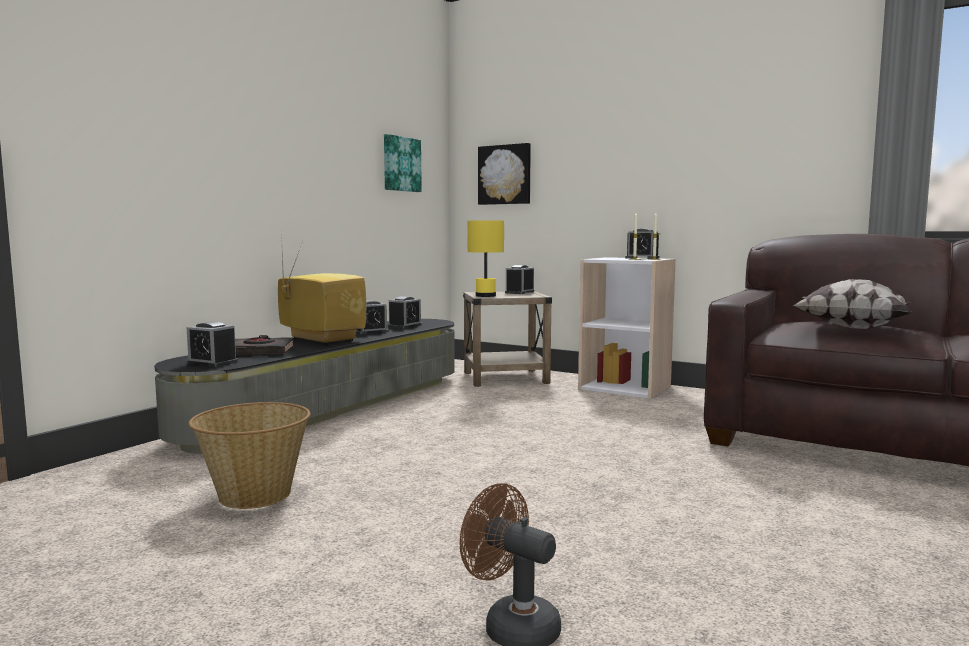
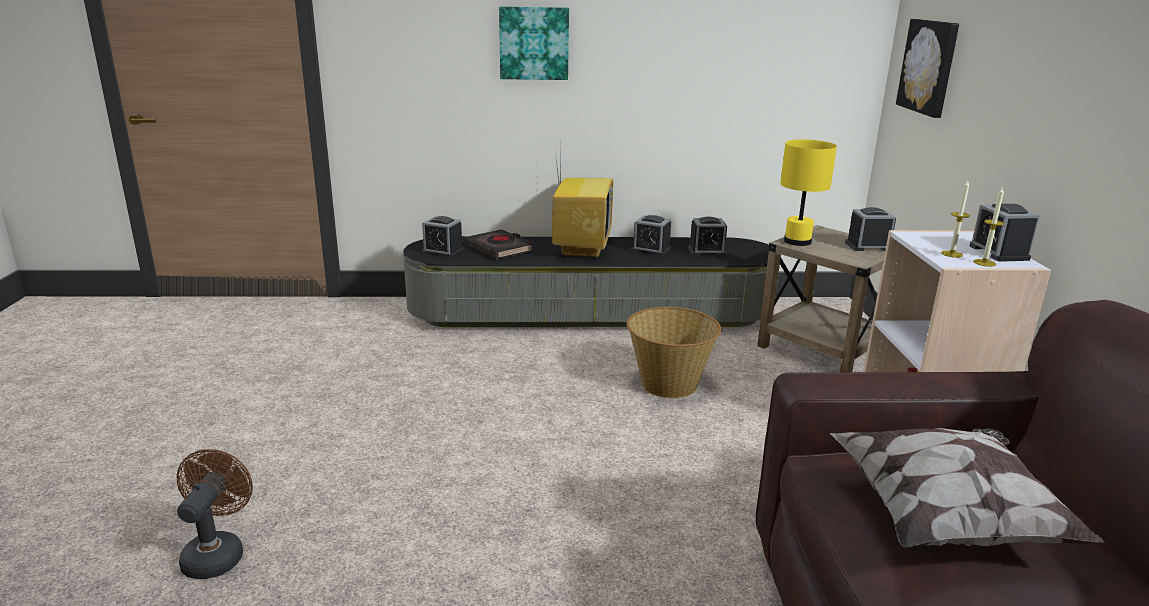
camera: 55 degrees right, 15 degrees up
(212, 362) = (443, 251): alarm clock -> alarm clock turned 60 degrees counterclockwise
(254, 494) = (368, 372): basket -> basket (669, 384)
(401, 164) = (780, 45): picture -> picture (534, 43)

